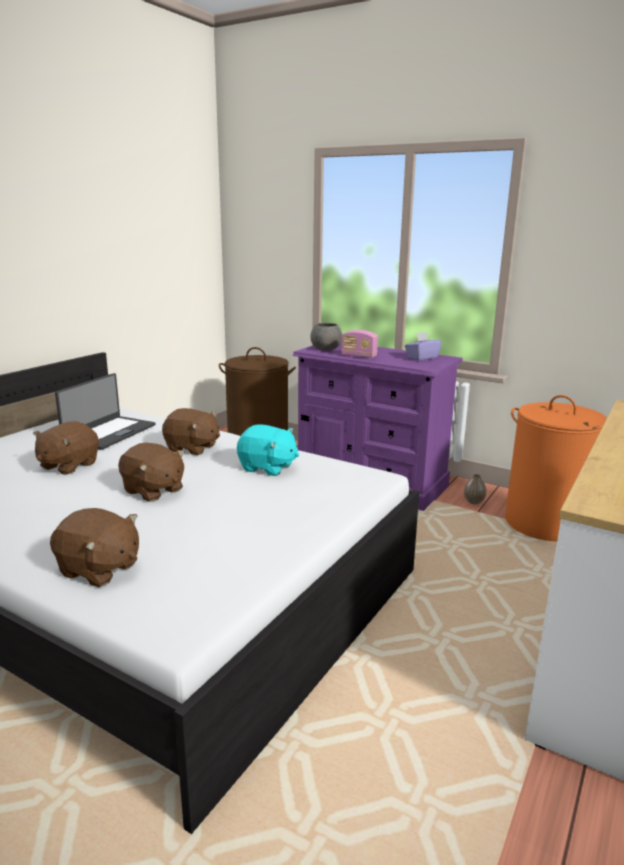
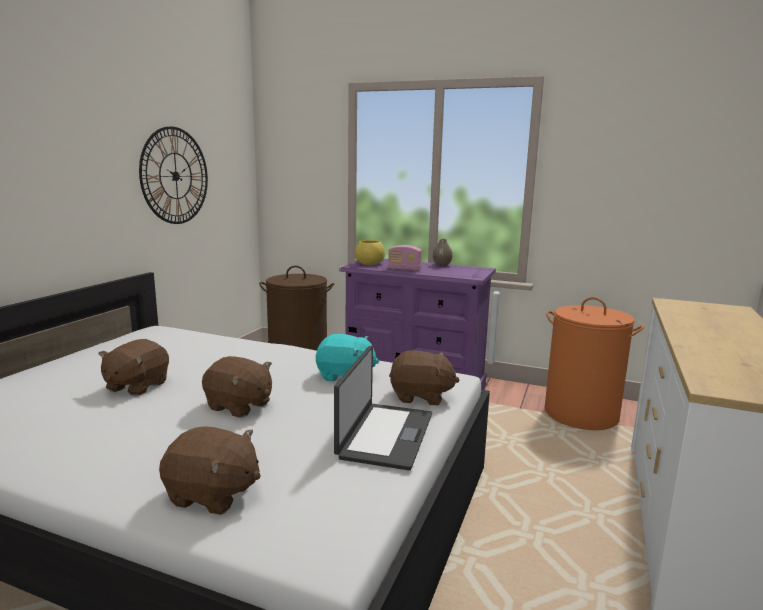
camera: 10 degrees left, 5 degrees down
(109, 433) = (168, 351): laptop -> laptop (385, 435)
(130, 253) = (175, 176): none -> wall clock
(192, 448) = (261, 362): brown plush toy -> brown plush toy (421, 396)
(325, 348) = (369, 263): grey bowl -> yellow bowl
(422, 358) = (461, 269): purple tissue box -> none
(473, 501) = (513, 399): vase -> vase (442, 265)

